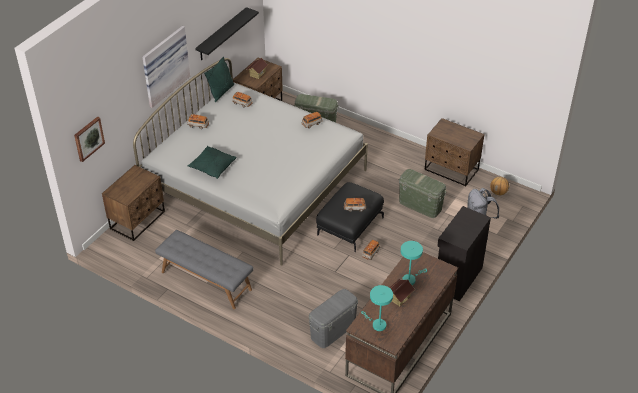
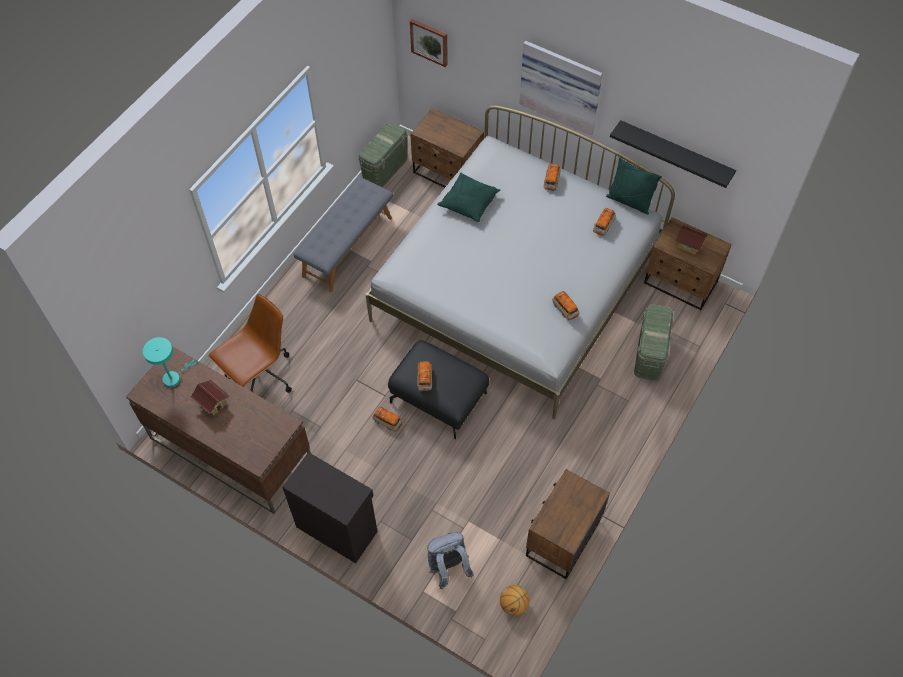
camera: 90 degrees right, 15 degrees up
(333, 330) = (260, 377): grey storage box -> brown office chair
(410, 279) = (243, 417): turquoise table lamp -> none
(420, 205) = (481, 488): green storage box -> green storage box (385, 169)

